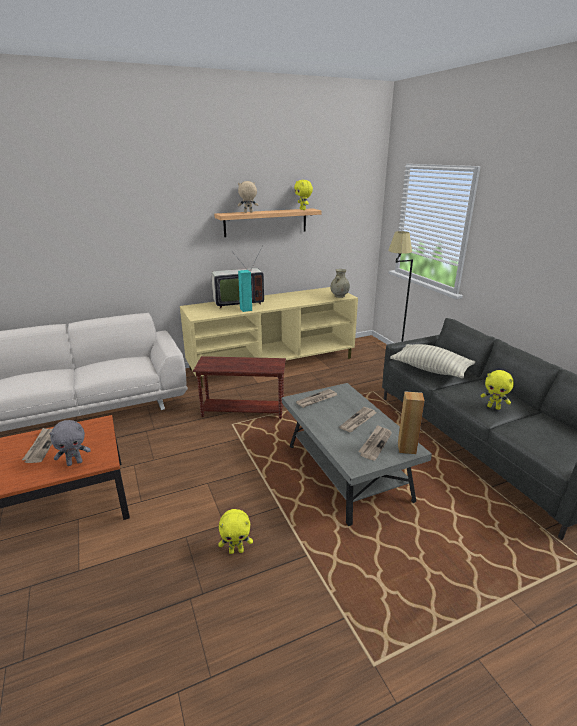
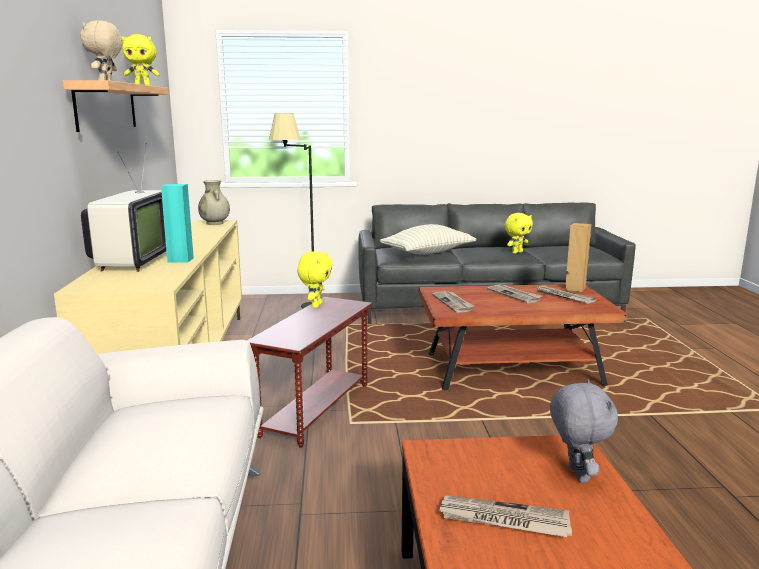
camera: 70 degrees left, 10 degrees down
(236, 550) = (647, 455): yellow plush toy -> yellow plush toy (315, 305)
(346, 473) = (512, 371): grey coffee table -> brown coffee table

